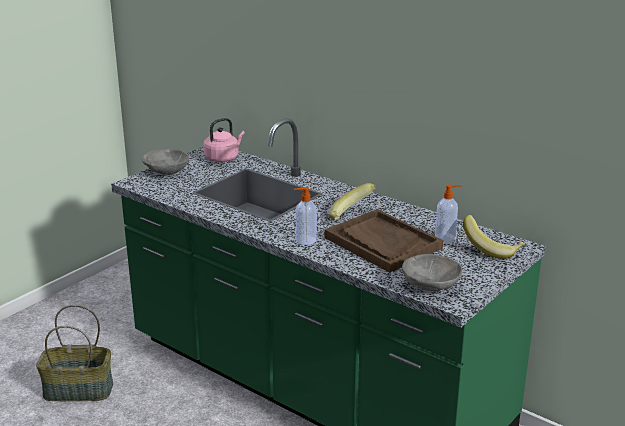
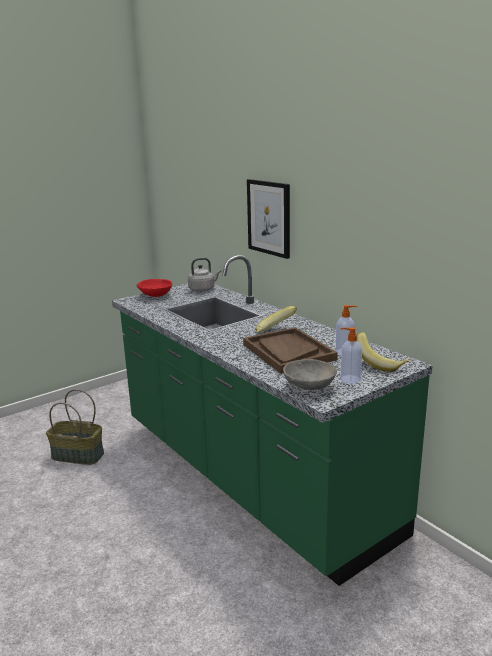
camera: 15 degrees right, 5 degrees down
(166, 172) = (155, 296): grey bowl -> red bowl
(223, 158) = (203, 289): pink kettle -> grey kettle
(305, 240) = (226, 345): soap dispenser -> soap dispenser (349, 379)
(320, 70) = (269, 217): none -> picture

